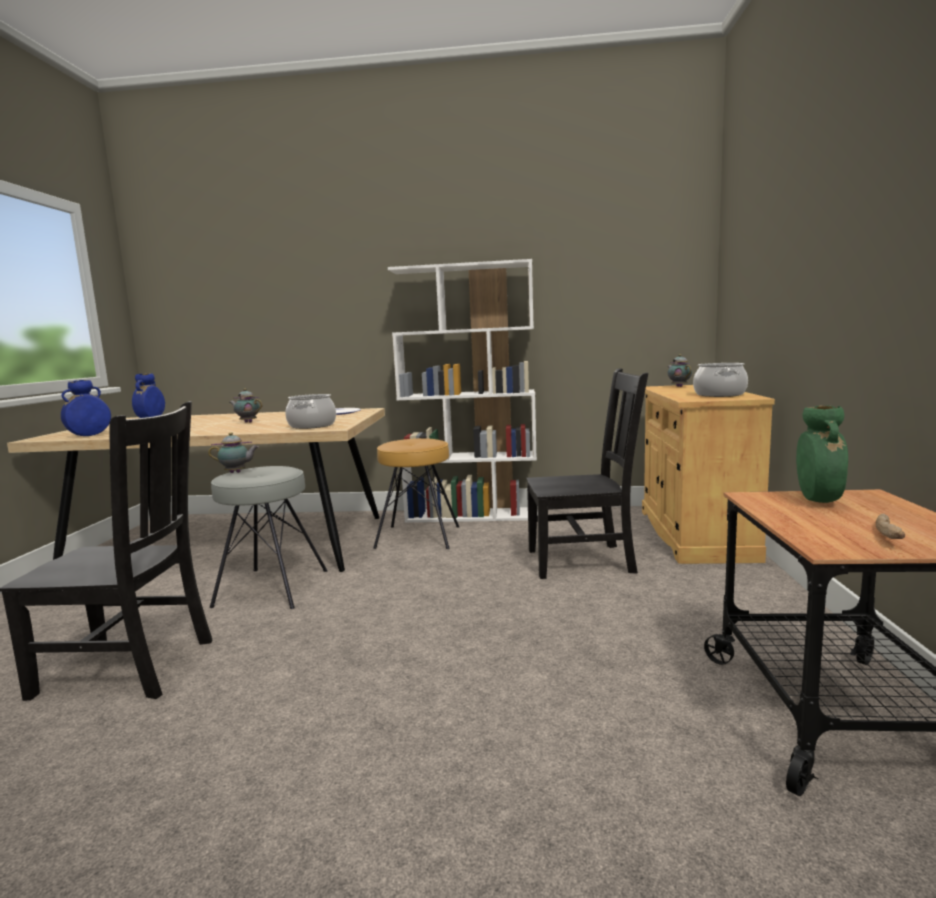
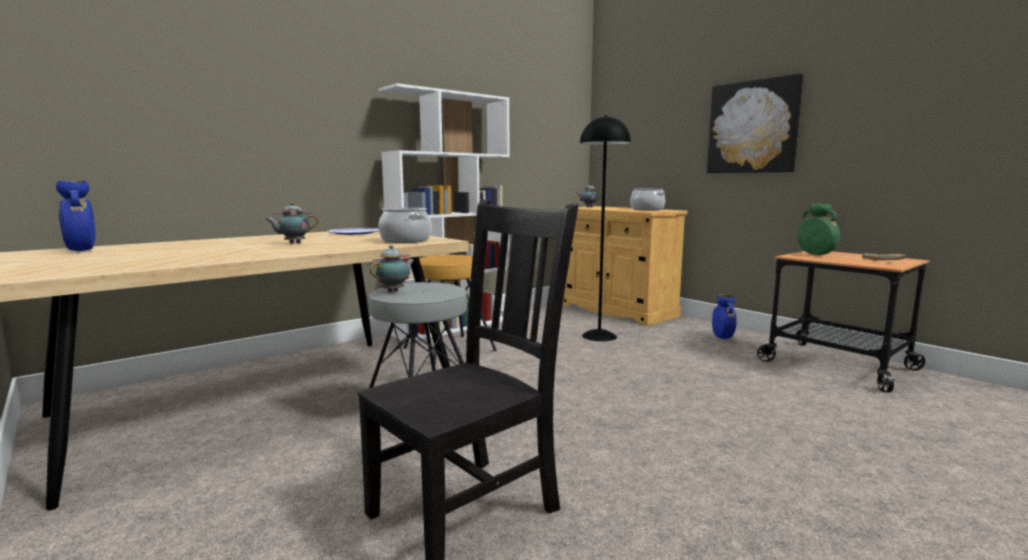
camera: 45 degrees left, 0 degrees up
(89, 436) = (114, 267): blue vase -> blue vase (722, 338)
(584, 561) = (599, 336): black chair -> black floor lamp
(843, 259) = (753, 127): none -> picture

